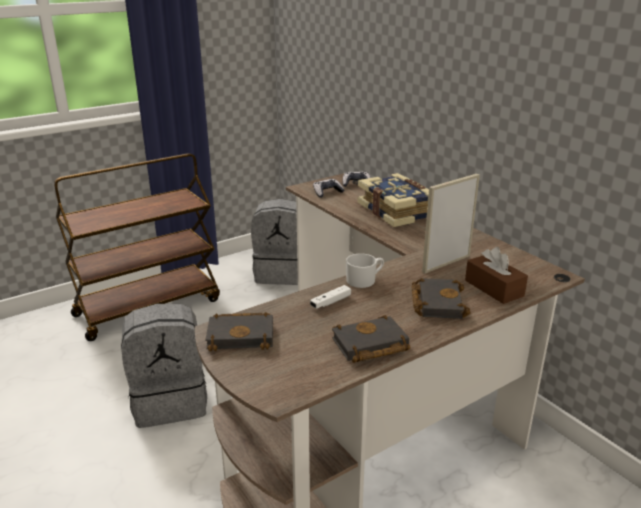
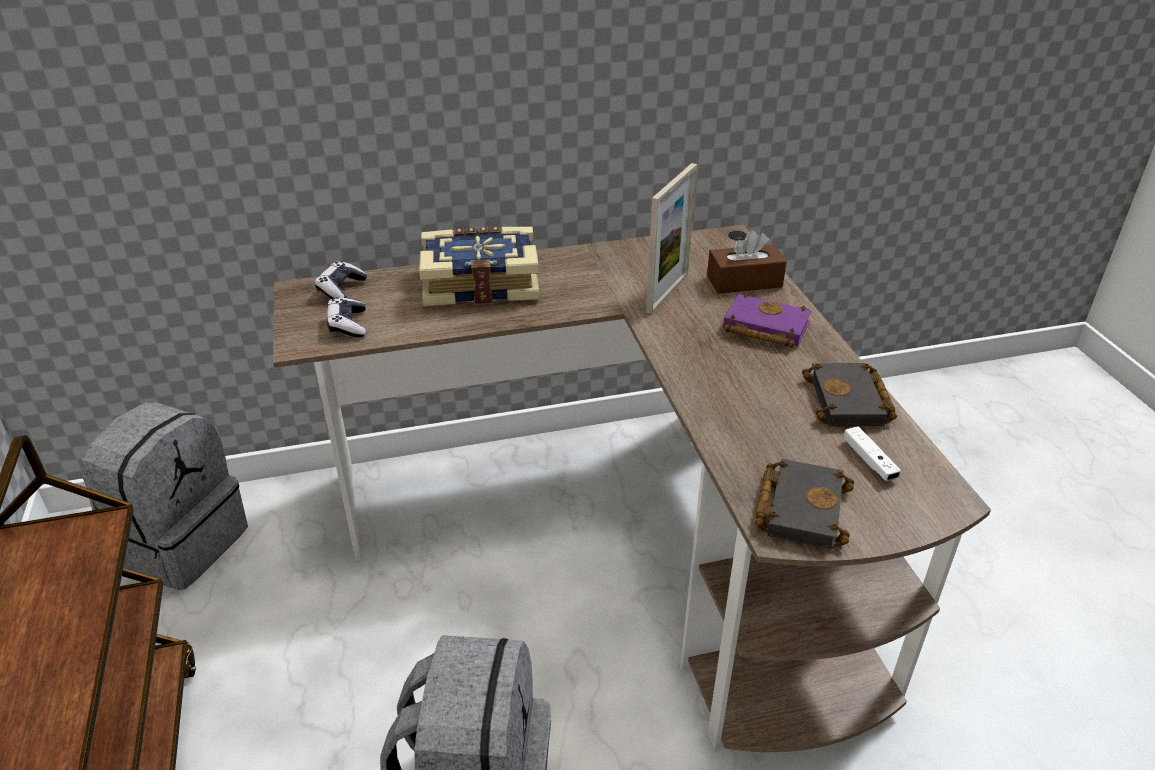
camera: 70 degrees left, 10 degrees up
(330, 302) = (733, 407): white game controller -> white game controller (869, 460)
(364, 280) = (683, 365): white mug -> none
(436, 302) = (762, 328): black book -> purple book
(446, 263) = (667, 293): picture frame -> picture frame turned 135 degrees counterclockwise

